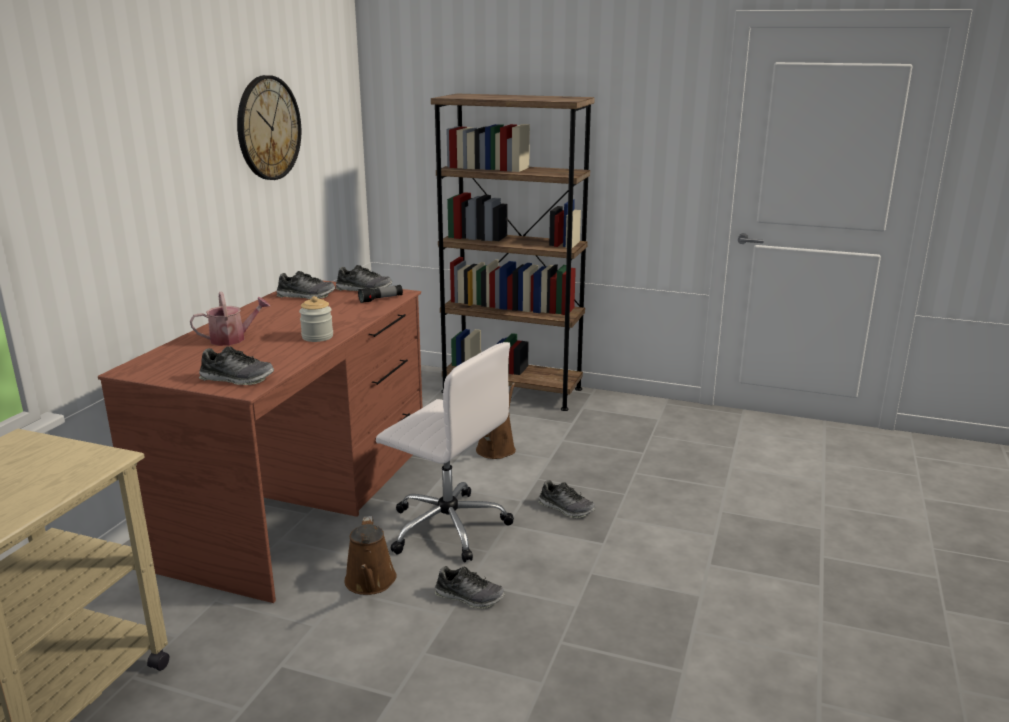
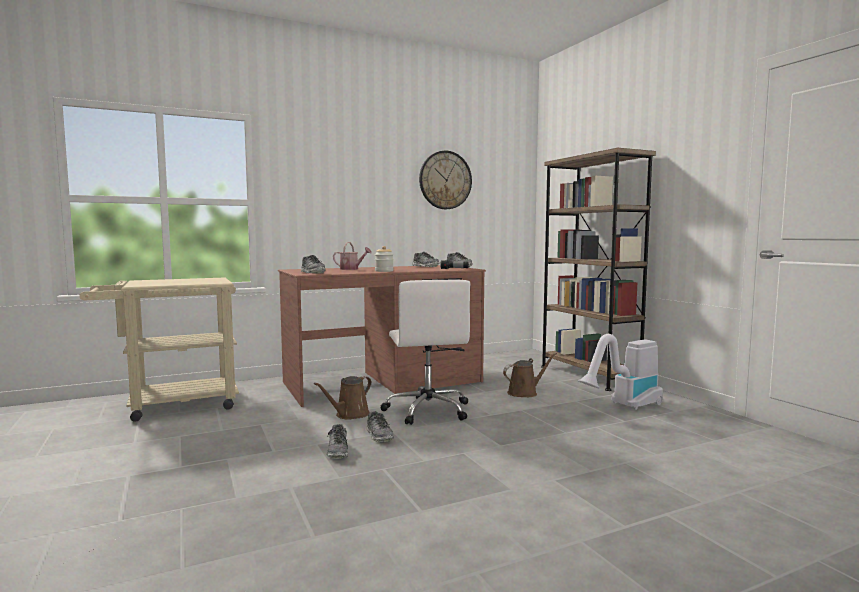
camera: 45 degrees right, 15 degrees down
(566, 509) = (510, 425): shoe -> shoe (338, 451)
(613, 430) = (624, 406): none -> vacuum cleaner

